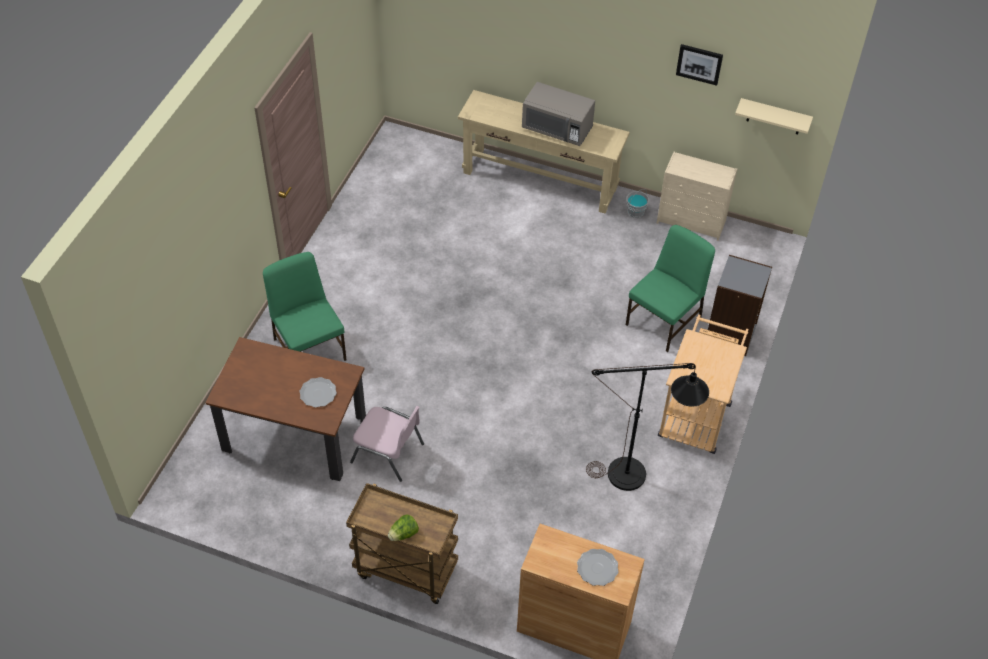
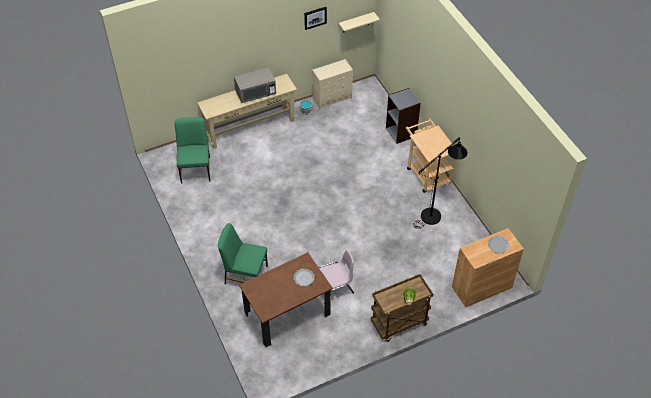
camera: 45 degrees left, 0 degrees up
(665, 321) = (371, 146): green chair -> green chair (196, 169)

